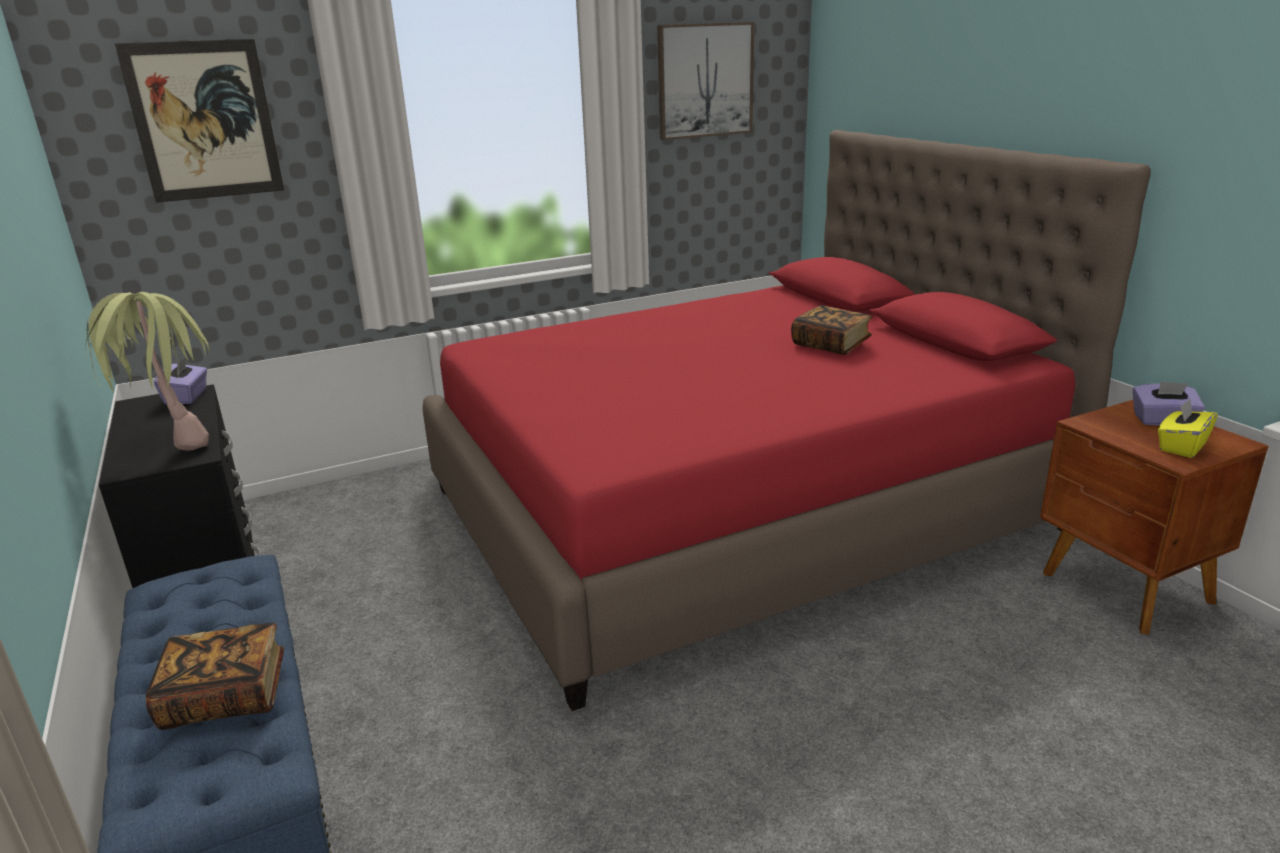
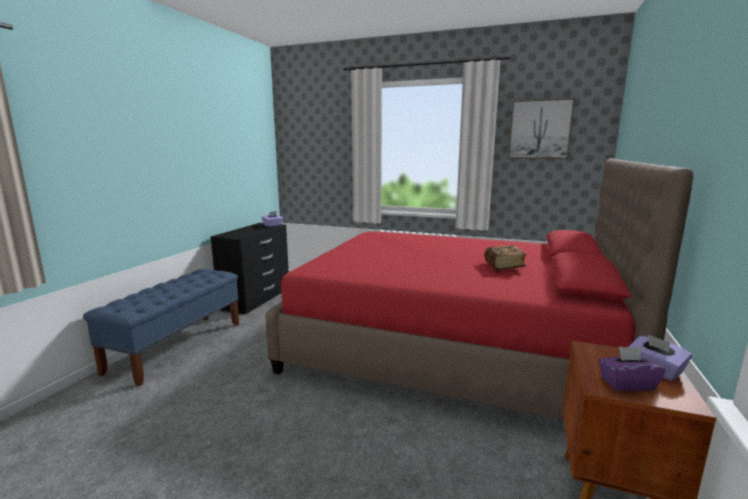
camera: 45 degrees right, 10 degrees down
(173, 441) = (244, 232): potted plant -> none
(204, 121) = (318, 135): picture -> none
(225, 697) = (156, 295): book -> none
(1181, 446) = (627, 384): yellow tissue box -> purple tissue box

